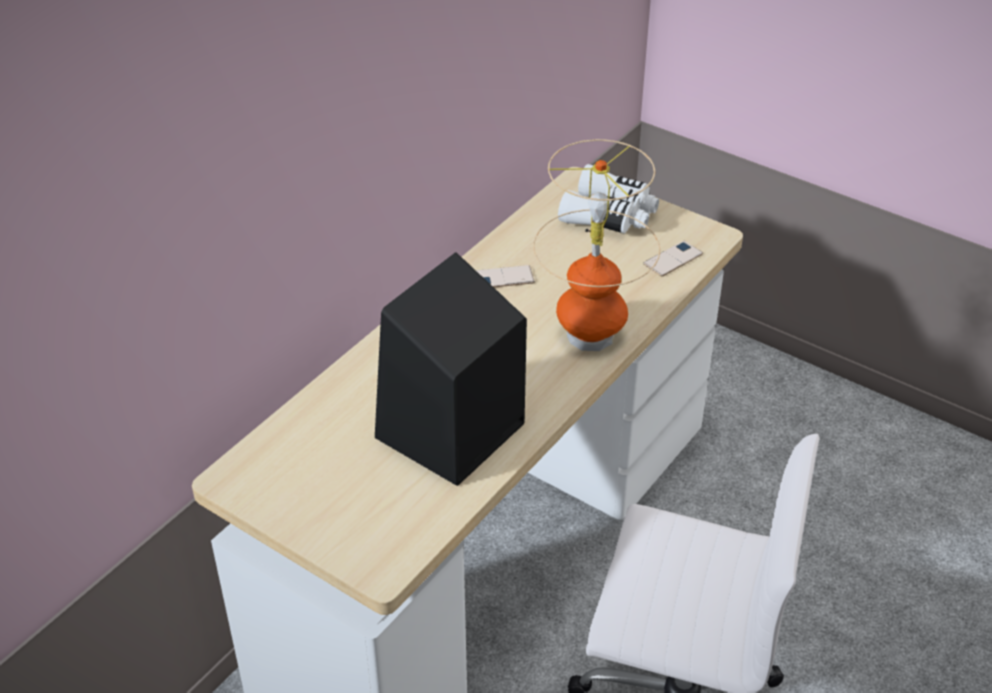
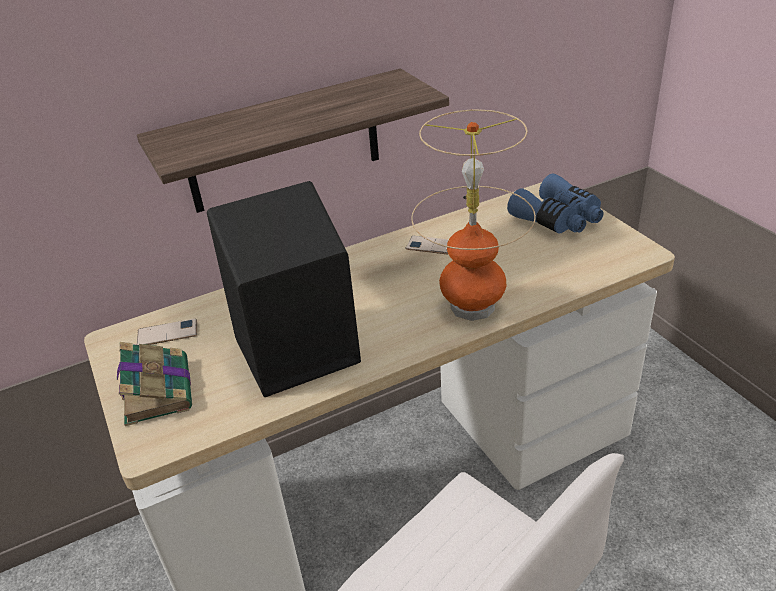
camera: 30 degrees right, 5 degrees down
(338, 514) = (158, 390): none -> book
(354, 205) = (284, 142): none -> shelf
(610, 215) = (558, 219): white binoculars -> blue binoculars
(673, 259) = (592, 263): phone -> phone (167, 333)

